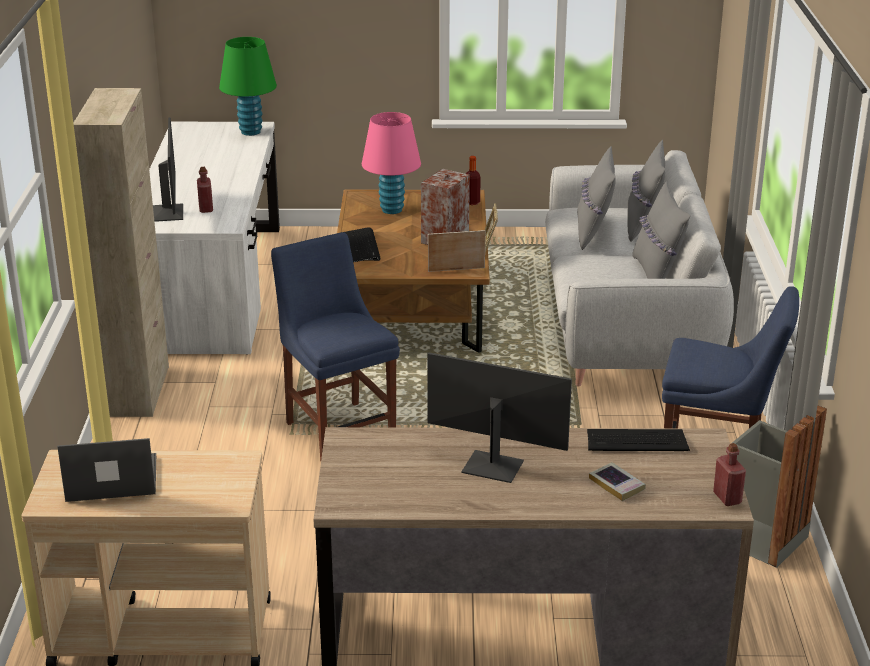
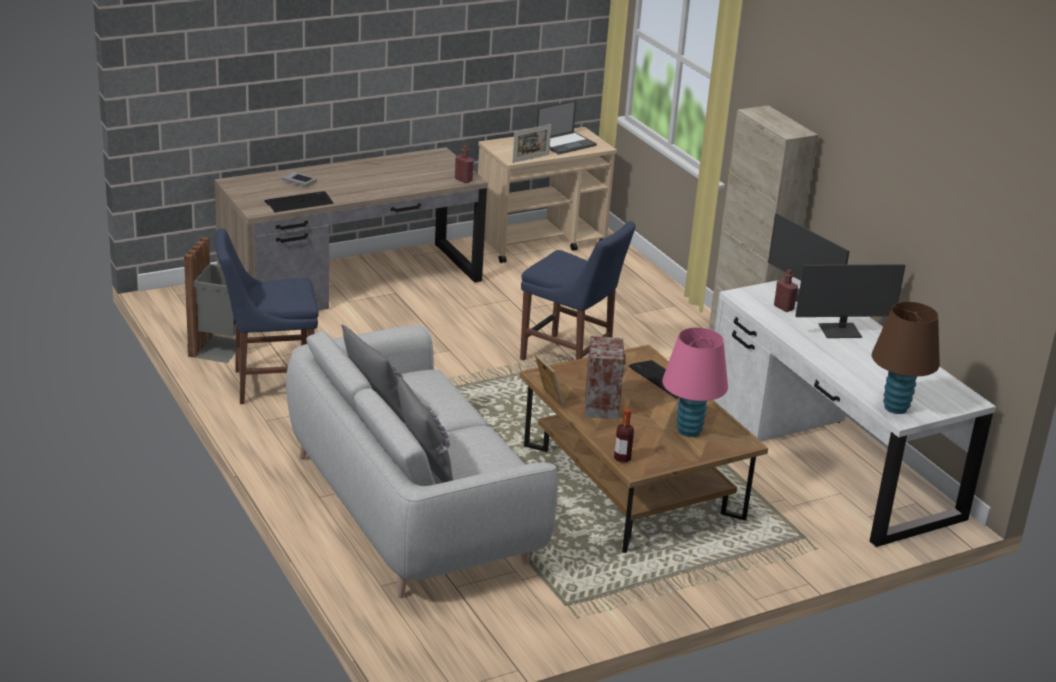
camera: 150 degrees right, 0 degrees up
(250, 132) = (896, 408): green table lamp -> brown table lamp
(456, 269) = (556, 373): picture frame -> picture frame (530, 158)
(493, 465) = (375, 179): monitor -> monitor (840, 331)
(594, 233) = (467, 447): grey pillow -> none
(727, 498) = (232, 185): red bottle -> red bottle (463, 180)

